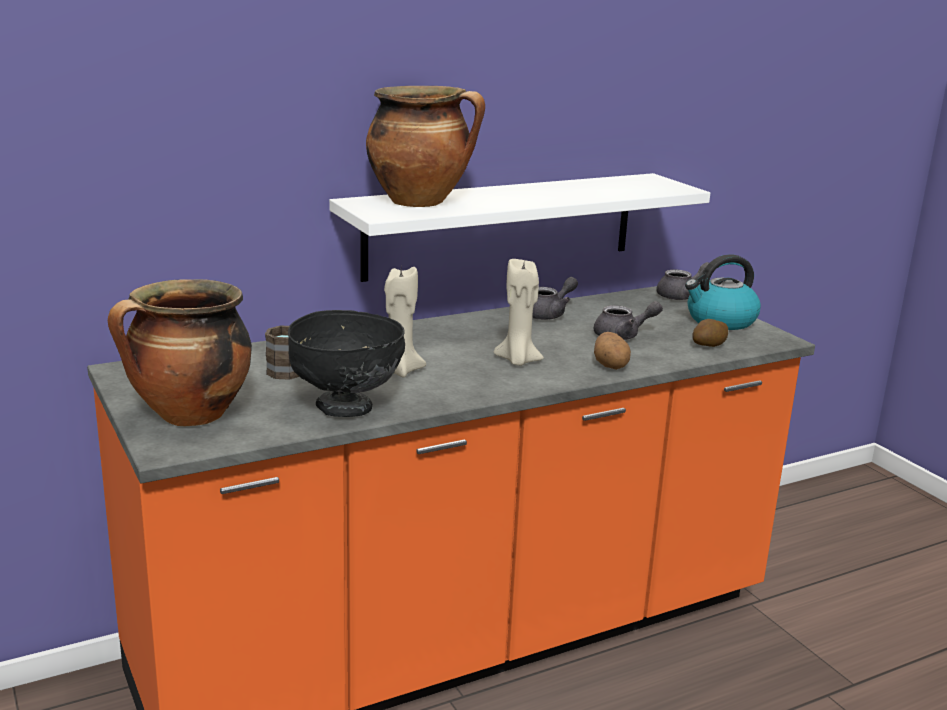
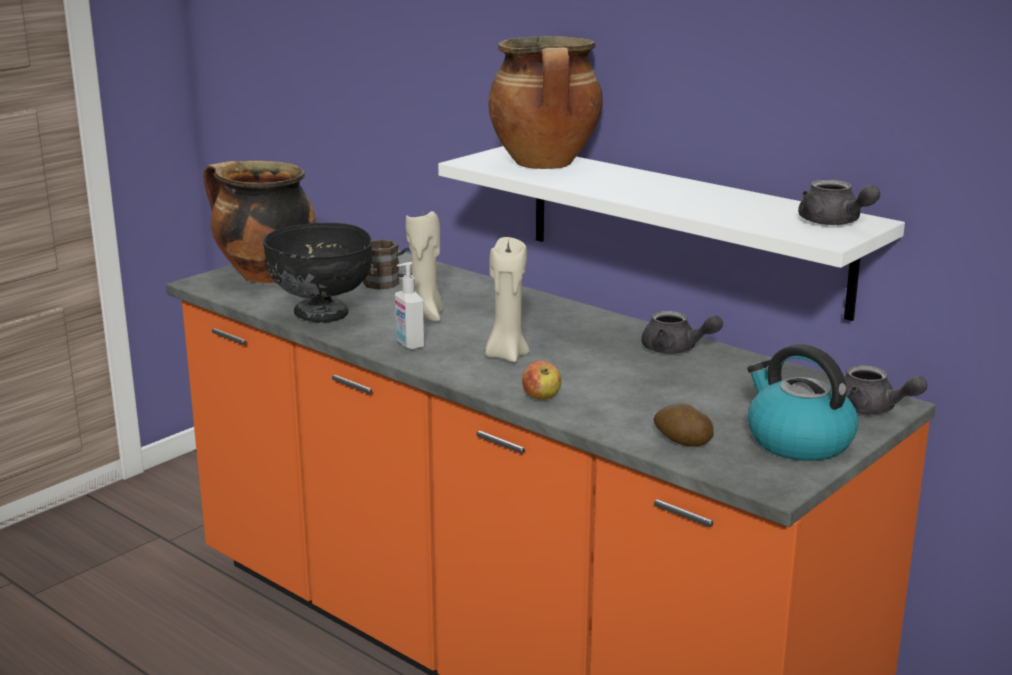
camera: 70 degrees right, 0 degrees up
(462, 387) = (409, 345): none -> soap dispenser
(611, 366) = (541, 397): potato -> apple
(623, 335) = (654, 393): grey teapot -> grey teapot (833, 223)

